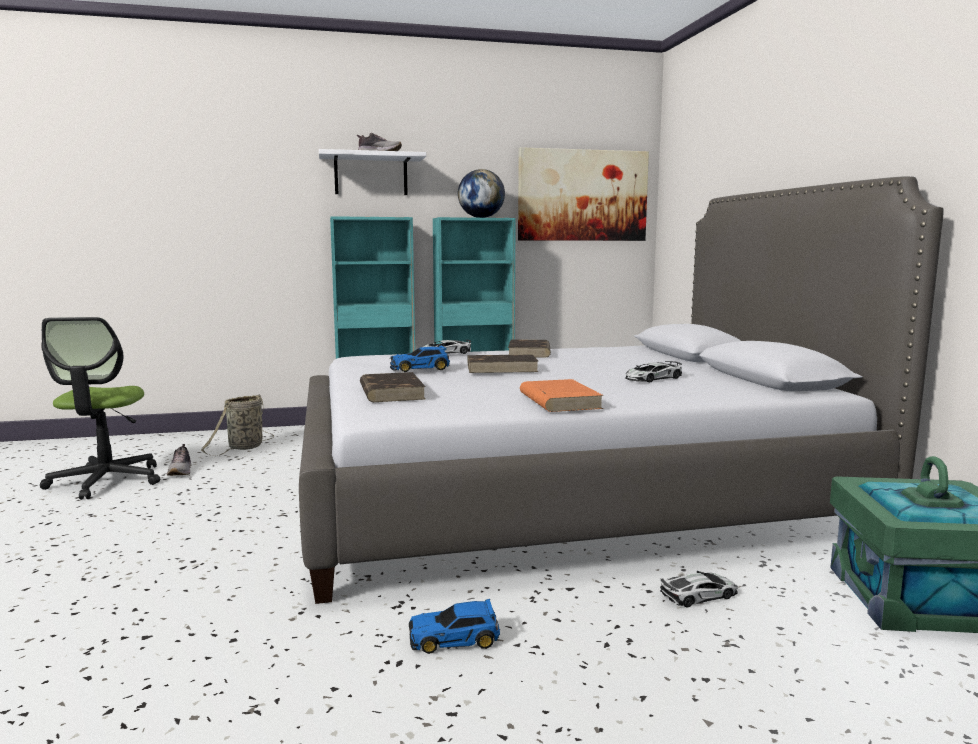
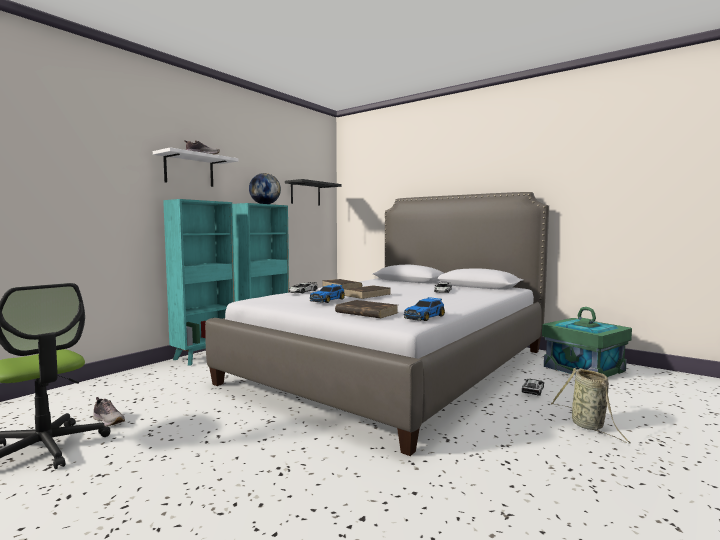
camera: 40 degrees left, 5 degrees down
(244, 448) = (127, 392): basket -> basket (589, 426)
(456, 639) = (503, 442): toy car -> toy car (425, 317)
(559, 401) = (452, 304): orange book -> none
(582, 195) = (305, 194): picture -> black shelf

